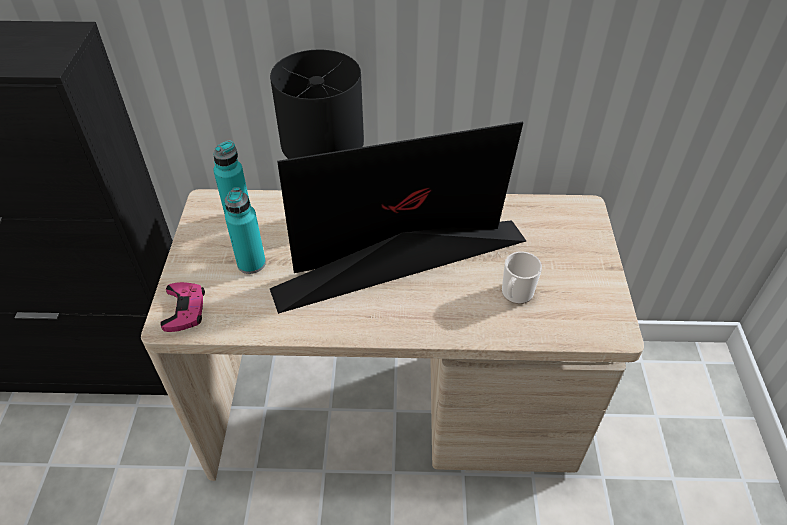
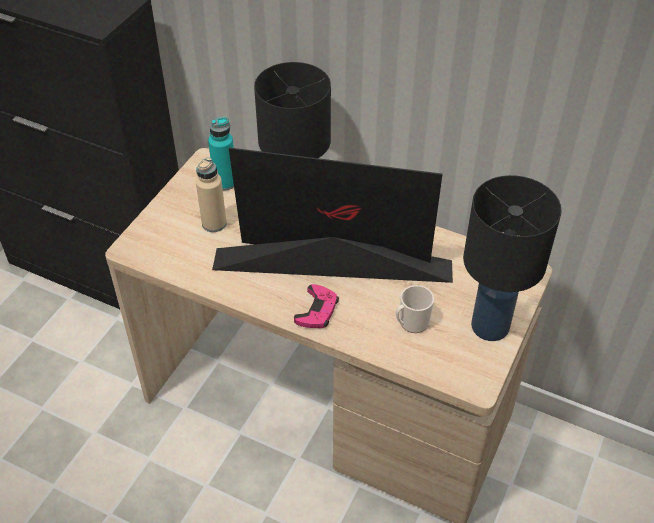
camera: 25 degrees right, 0 degrees up
(185, 309) = (146, 242): pink game controller -> pink game controller (317, 310)
(251, 263) = (214, 223): turquoise bottle -> beige bottle
(588, 271) = (490, 327): none -> black table lamp

